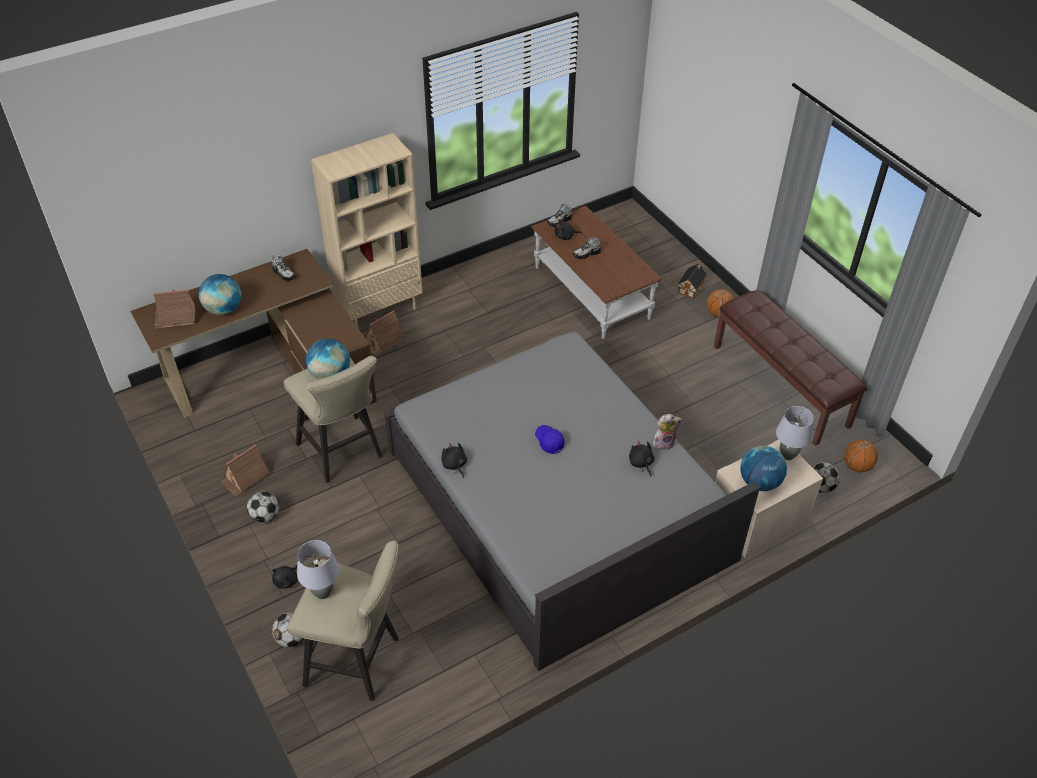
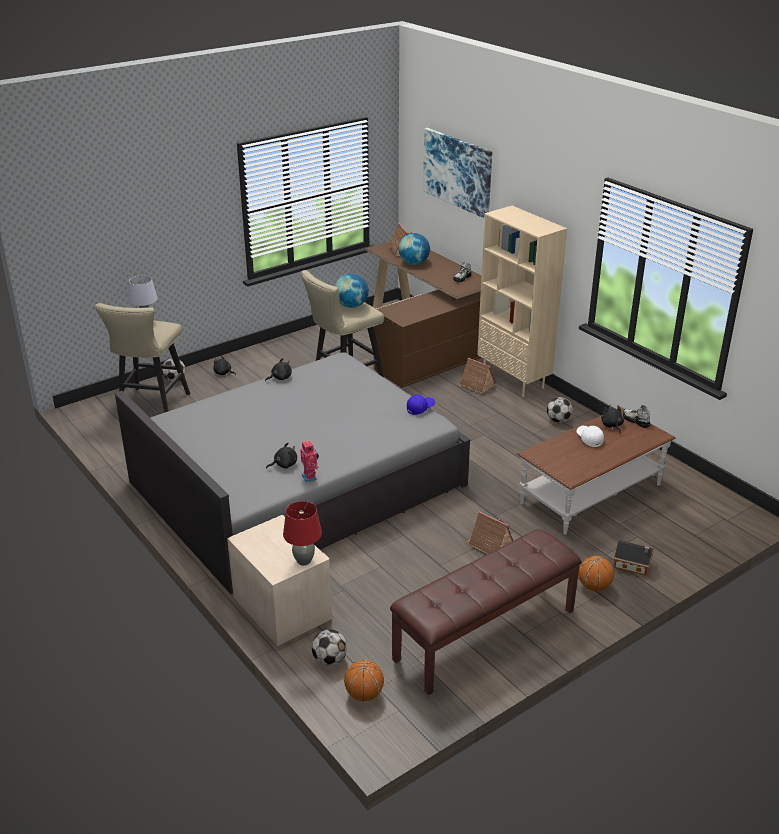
camera: 85 degrees right, 15 degrees down
(203, 180) = (457, 172): none -> picture
(245, 477) = (316, 347): toy house -> toy house (489, 545)
(265, 516) = (280, 358): football -> football (558, 420)
(549, 442) = (307, 417): blue cap -> blue cap (420, 408)
(586, 254) = (589, 439): shoe -> white cap
(663, 443) = (310, 477): plush toy -> toy robot
(759, 482) = (266, 540): globe -> none
(788, 455) = (304, 561): grey table lamp -> red table lamp

